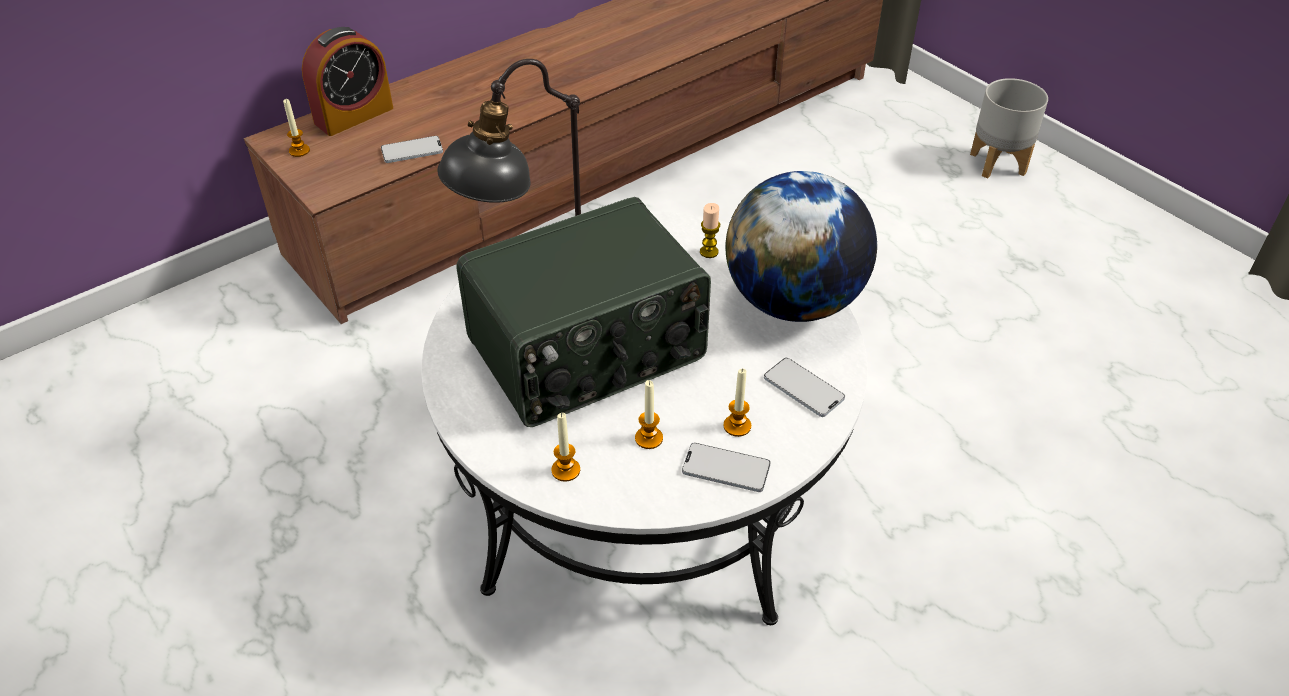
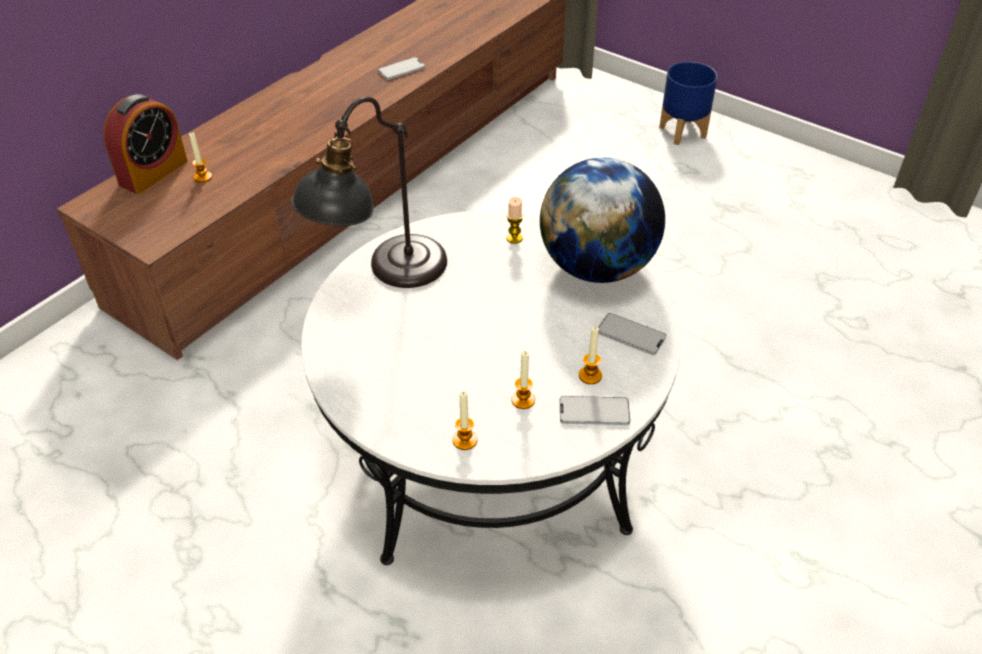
camera: 15 degrees left, 0 degrees up
(299, 151) = (114, 211): candle -> candle (203, 177)
(412, 151) = (219, 195): phone -> phone (401, 69)
(588, 352) = (446, 339): radio -> none
(999, 163) = (683, 132): grey planter -> blue planter

